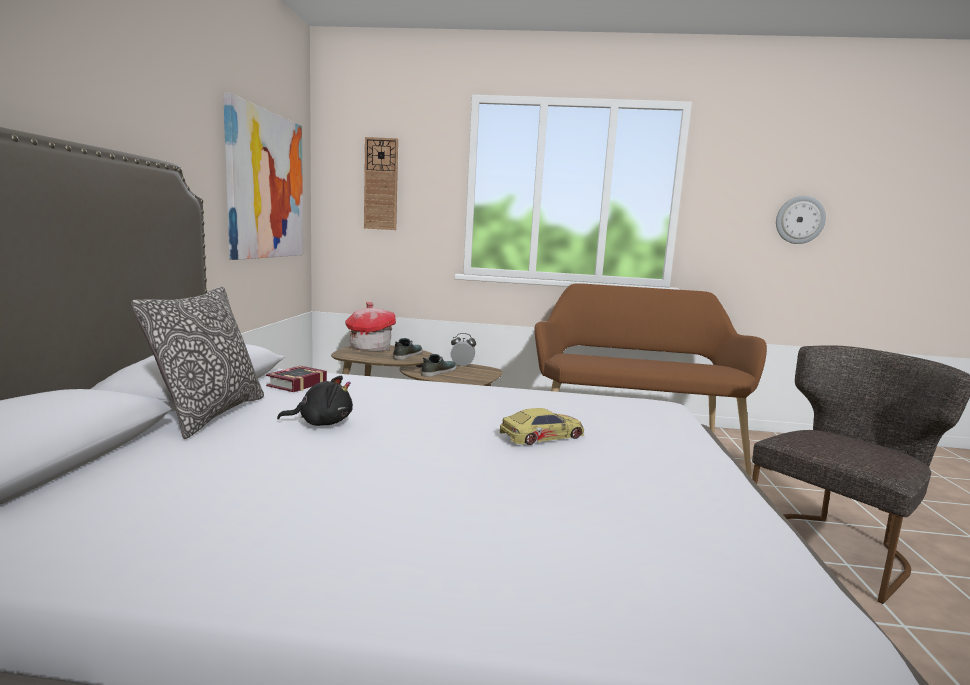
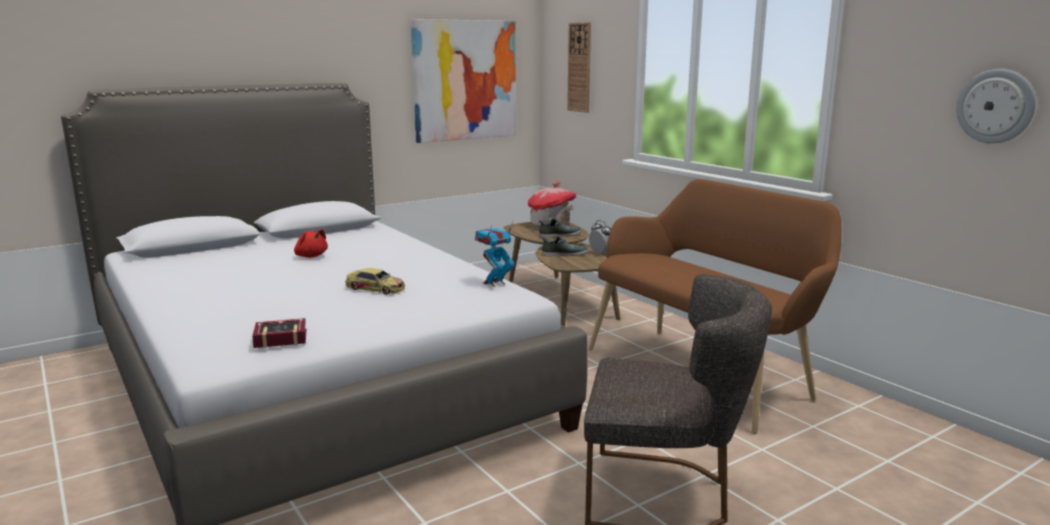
camera: 50 degrees right, 5 degrees up
(210, 414) = (286, 242): pillow -> none
(294, 384) = (359, 235): book -> book (278, 338)
(321, 423) = (311, 256): black plush toy -> red plush toy
(602, 398) = (494, 283): none -> toy robot

